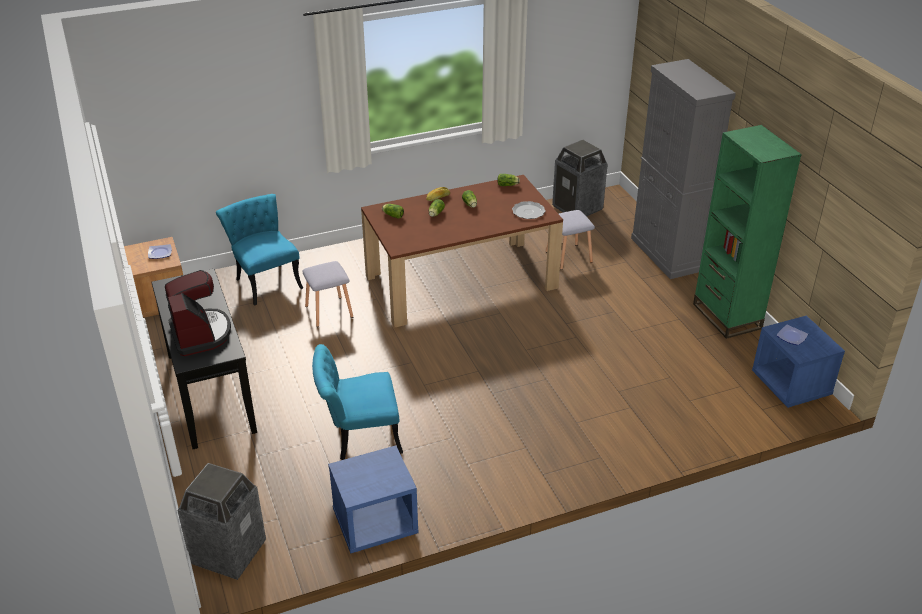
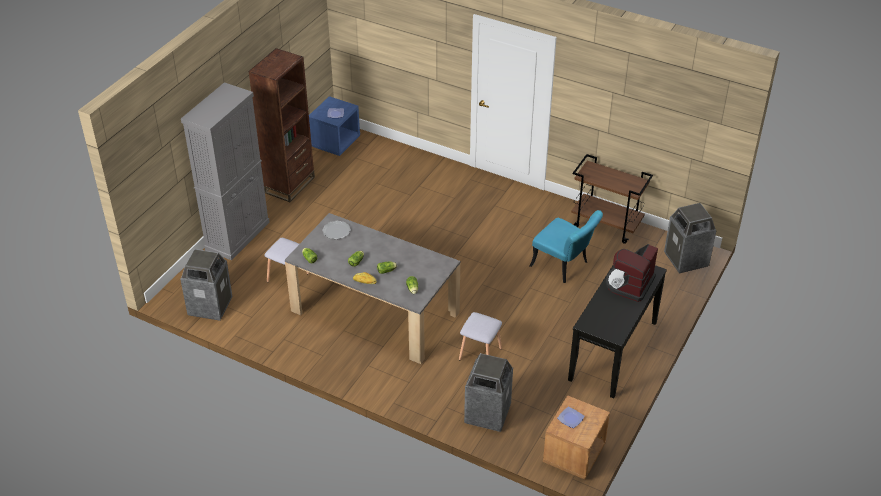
camera: 130 degrees left, 5 degrees up
(265, 280) = (487, 414): turquoise chair -> trash can
(375, 524) = (607, 225): blue nightstand -> brown cart
(461, 282) = (375, 311): brown dining table -> grey dining table
(726, 316) = (289, 185): green bookcase -> brown bookcase

